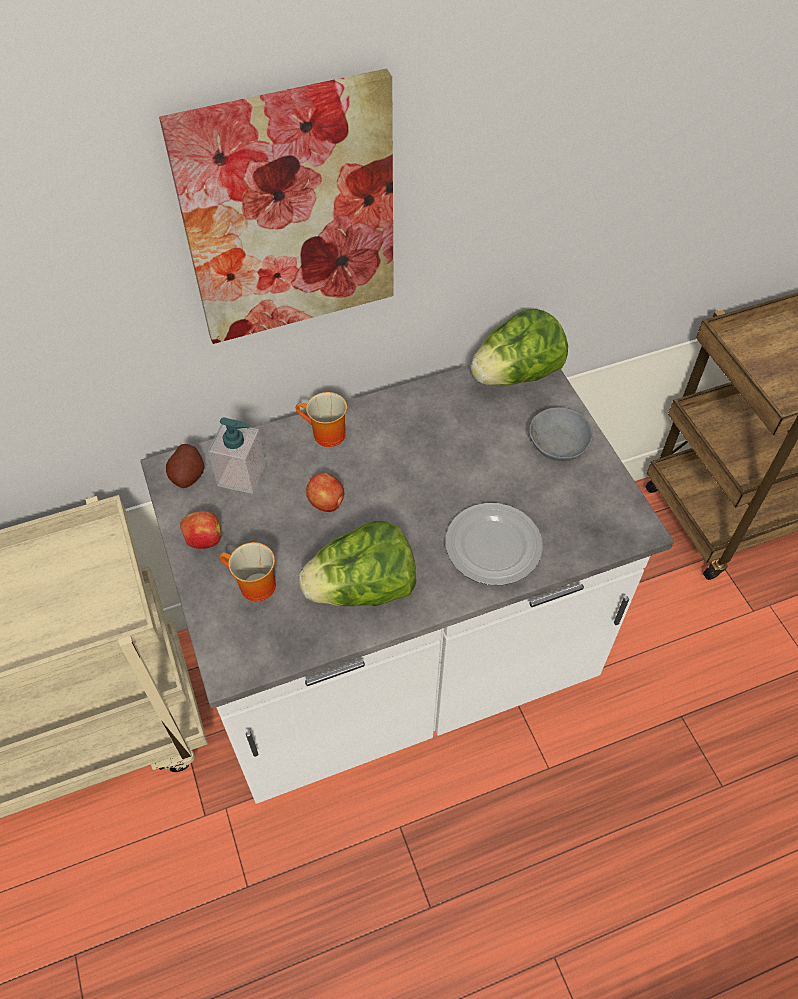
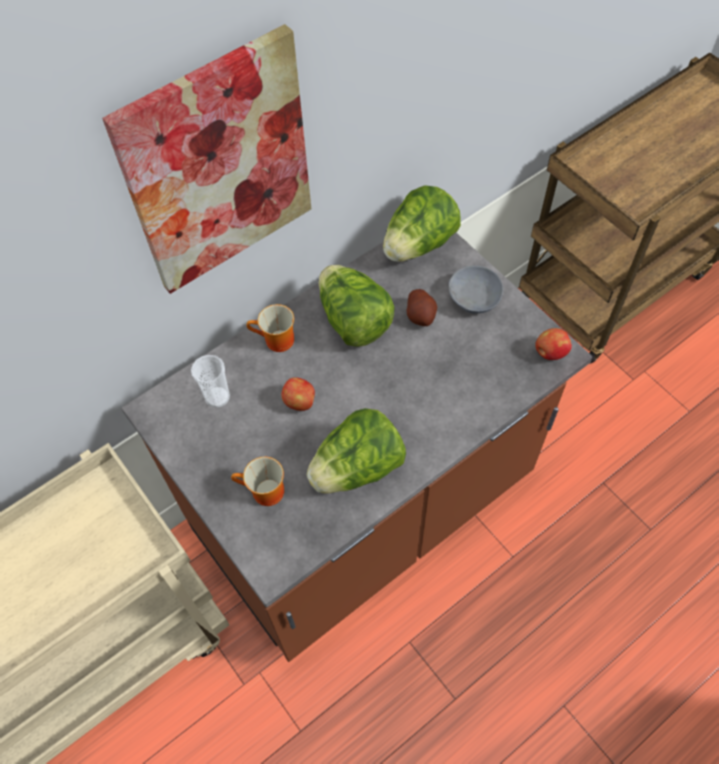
camera: 15 degrees left, 5 degrees up
(188, 475) = (169, 410): potato -> potato (420, 315)
(203, 540) = (206, 464): apple -> apple (550, 352)
(242, 475) = (217, 397): soap dispenser -> cup
(399, 667) = (364, 509): white counter -> brown counter
(415, 435) = (353, 321): none -> lettuce
(492, 547) = (451, 402): plate -> none

